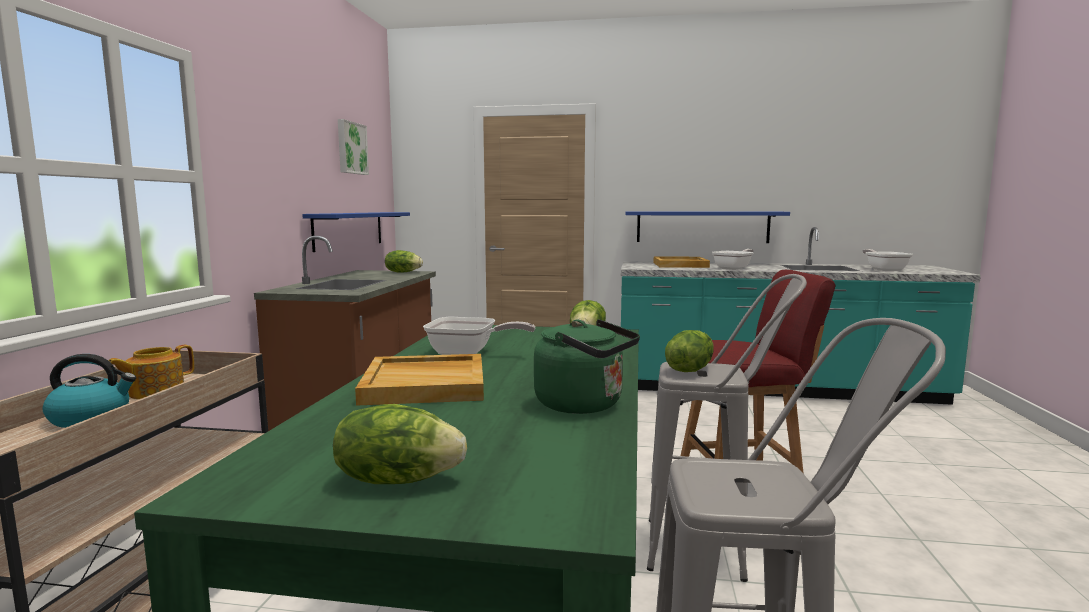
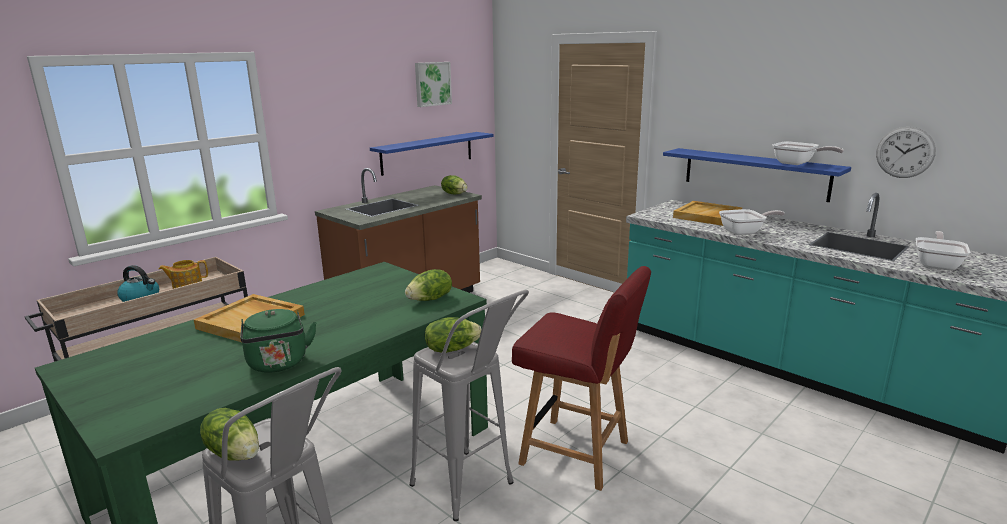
camera: 35 degrees right, 10 degrees up
(397, 479) = (117, 384): lettuce -> lettuce (235, 453)
(468, 354) = (325, 299): frying pan -> frying pan (797, 164)
(821, 196) = (905, 152): none -> wall clock

